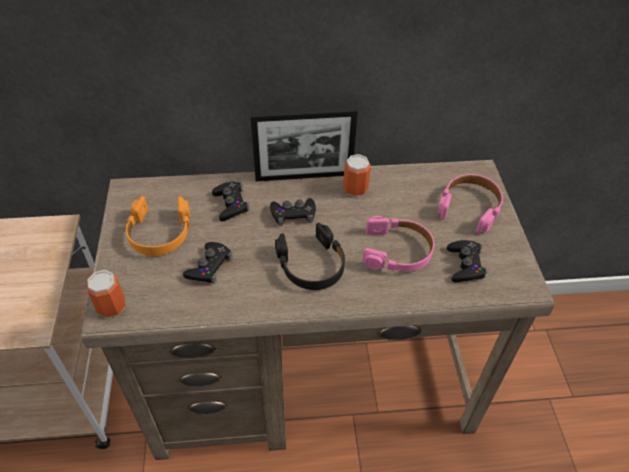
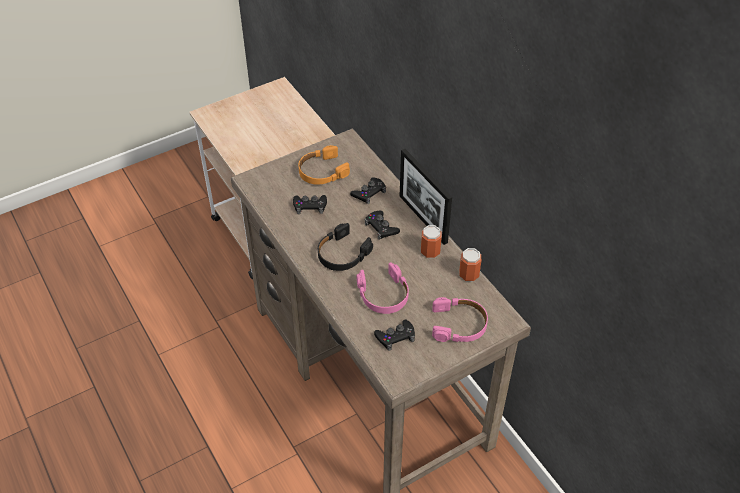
camera: 65 degrees right, 0 degrees up
(111, 307) = (256, 178): can -> can (468, 274)

